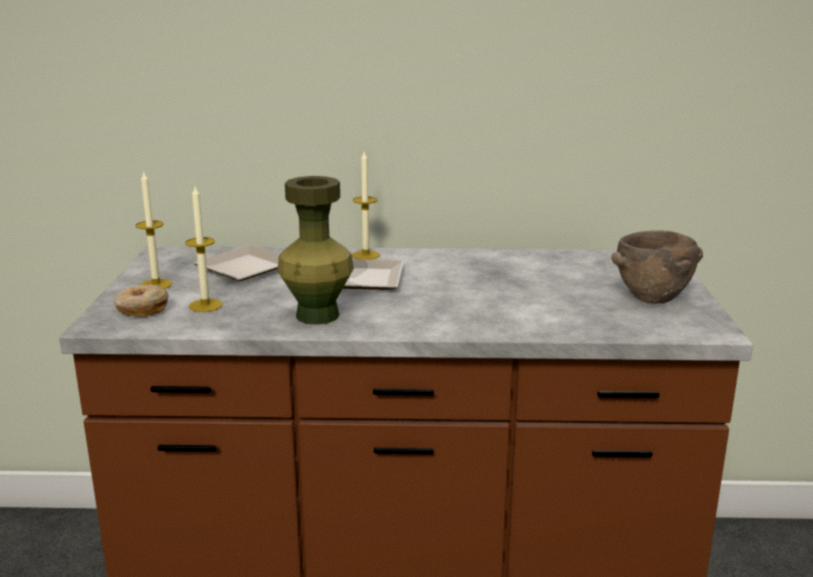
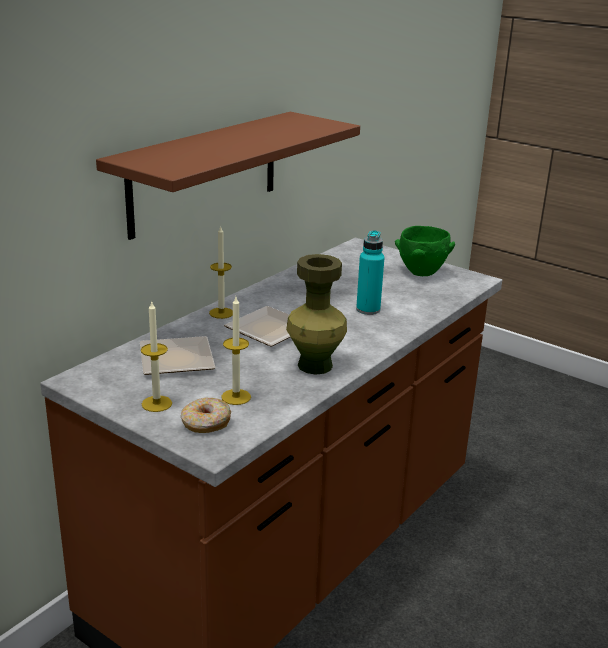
camera: 55 degrees left, 5 degrees up
(386, 95) = (205, 173): none -> brown shelf
(494, 302) = (368, 309): none -> turquoise bottle
(653, 300) = (421, 273): brown bowl -> green bowl

